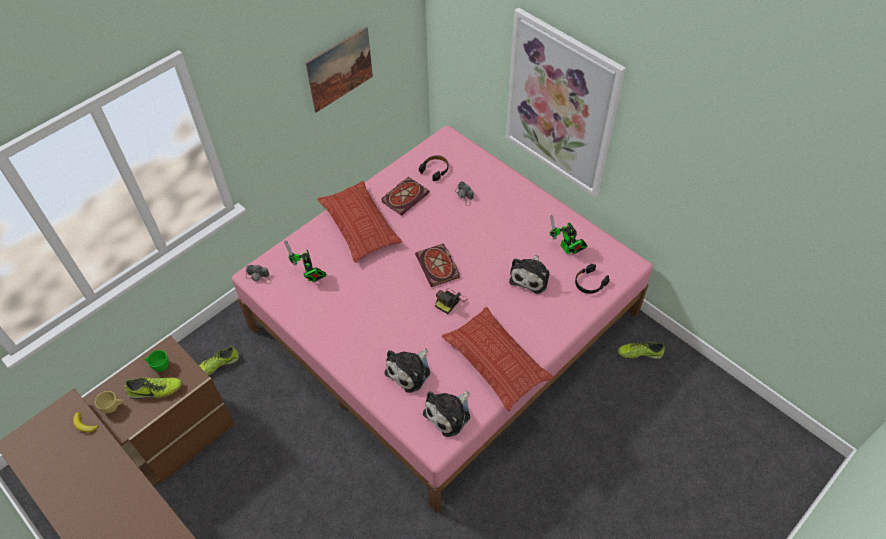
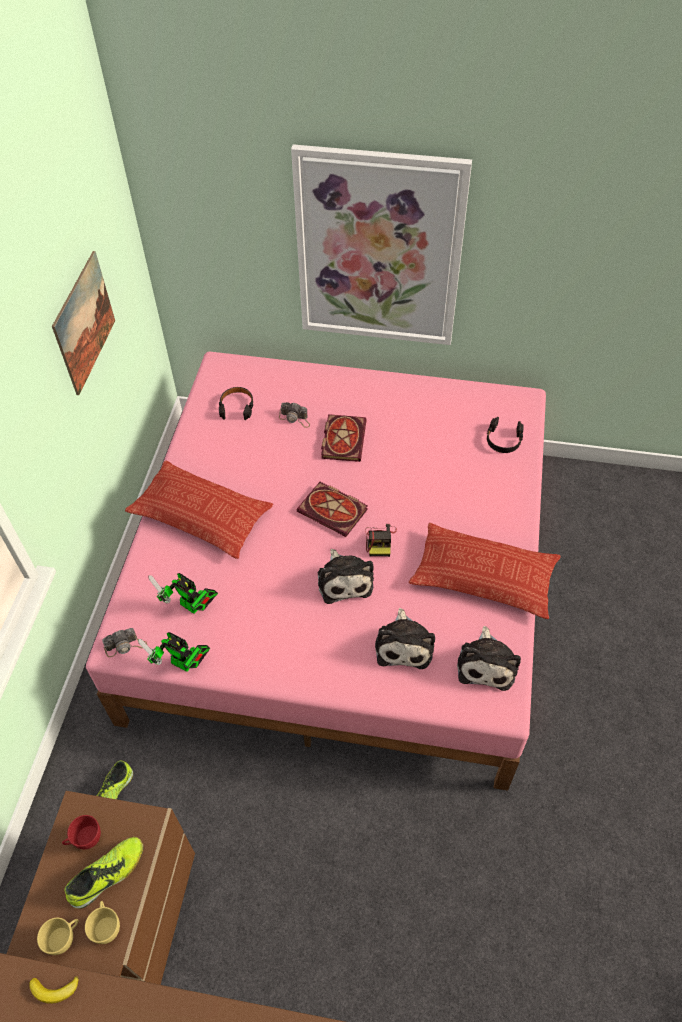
camera: 35 degrees left, 0 degrees up
(136, 415) = (107, 926): none -> yellow cup
(159, 366) = (85, 840): green cup -> red cup
(405, 196) = (227, 453): book -> book (342, 438)
(530, 276) = (440, 466): plush toy -> plush toy (344, 580)
(567, 250) = (452, 418): toy robot -> toy robot (184, 665)
(639, 353) = (561, 496): shoe -> none

